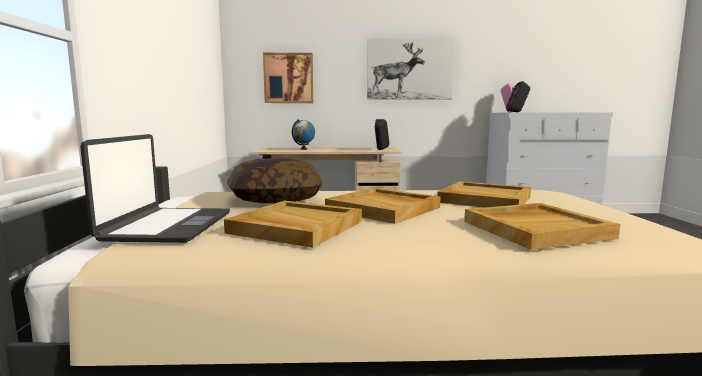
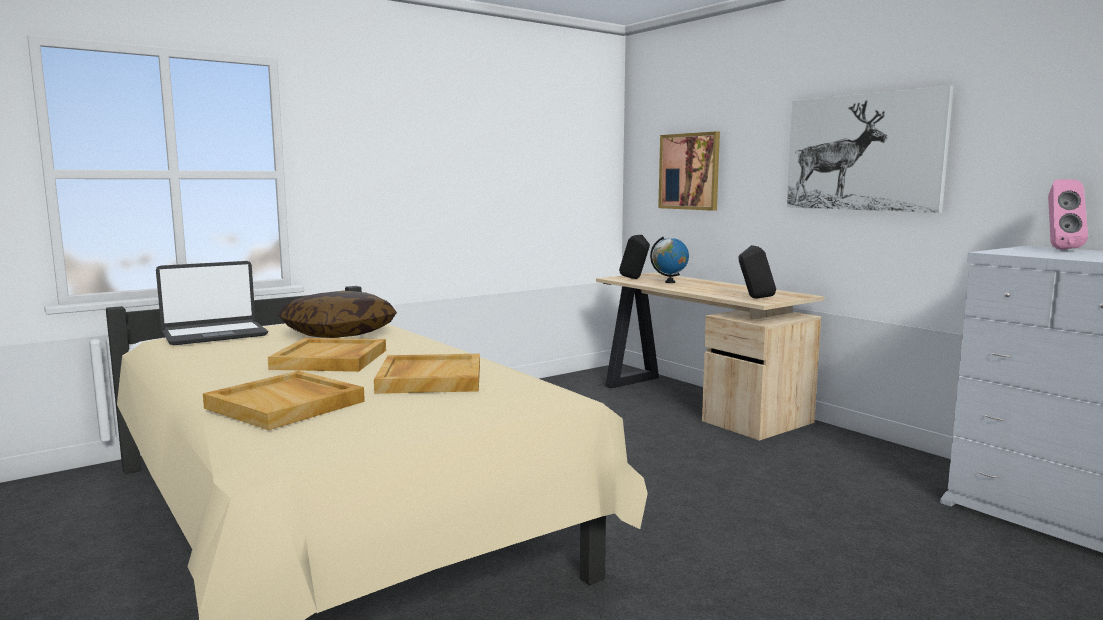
camera: 55 degrees right, 0 degrees up
(295, 227) = (234, 353): beige tray -> none
(517, 112) = (1039, 252): black speaker -> black speaker (635, 279)

